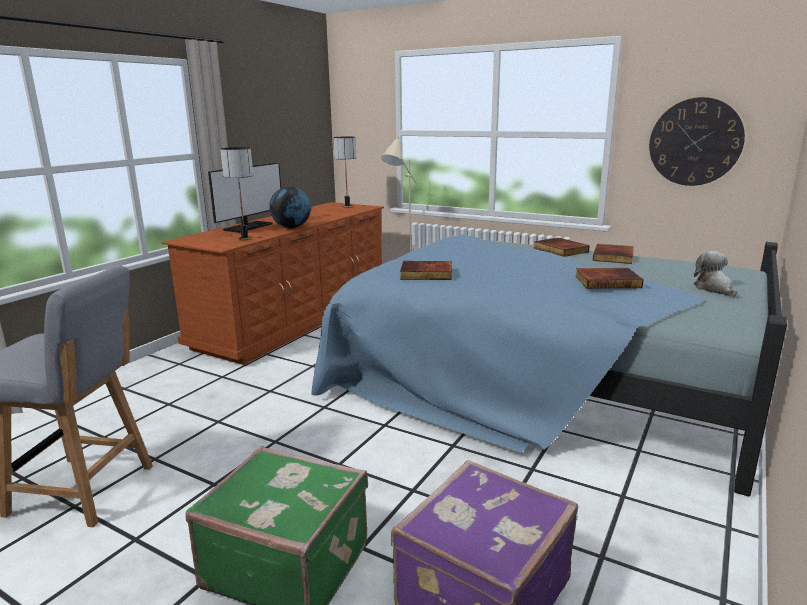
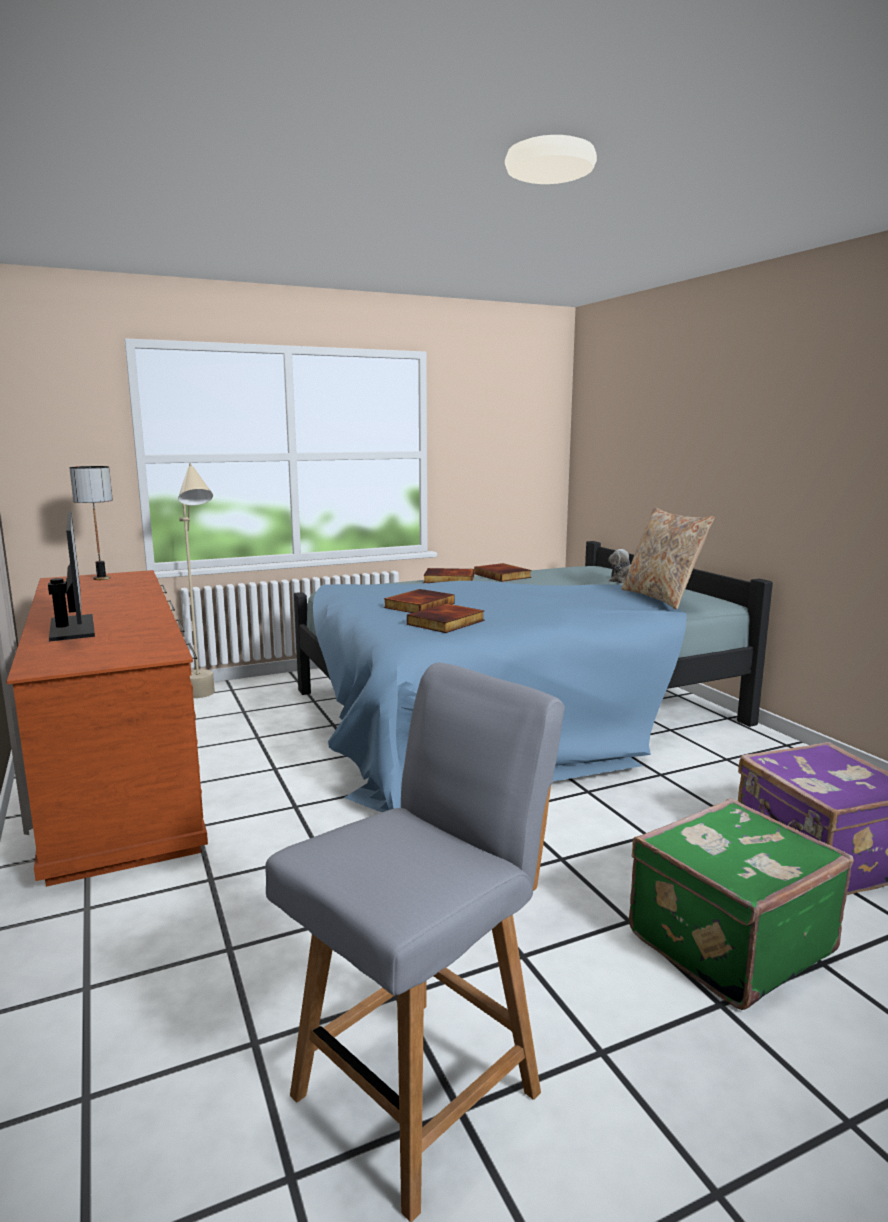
camera: 55 degrees left, 5 degrees down
(244, 239) = (148, 640): table lamp -> none
(292, 227) = (149, 613): globe -> none
(607, 281) = (578, 591): book -> book (418, 605)
(664, 308) = (661, 598): none -> beige pillow
(695, 142) = (498, 459): wall clock -> none

